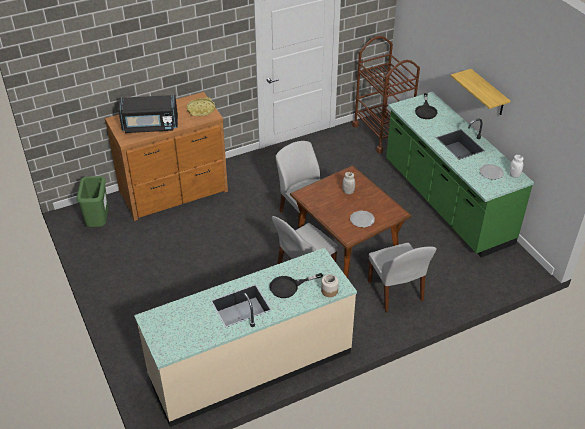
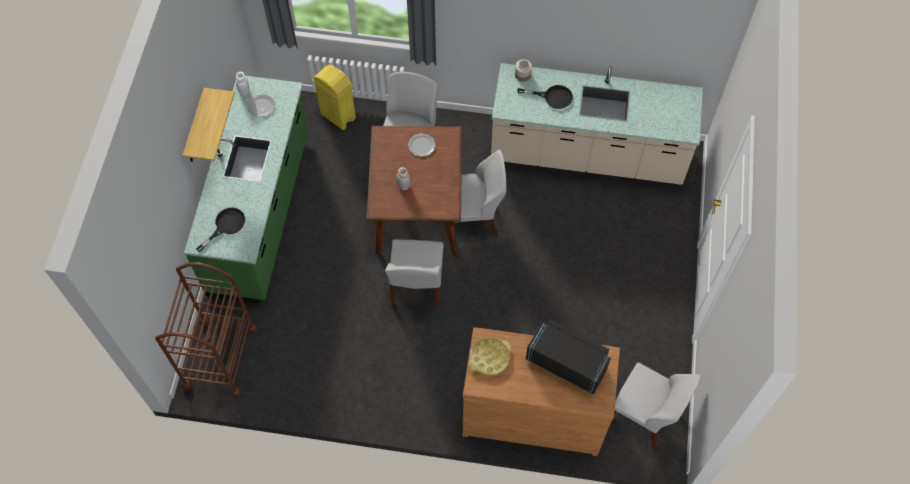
camera: 145 degrees left, 20 degrees up
(98, 223) = (645, 415): green trash can -> white chair
(472, 284) = (338, 116): none -> yellow trash can

